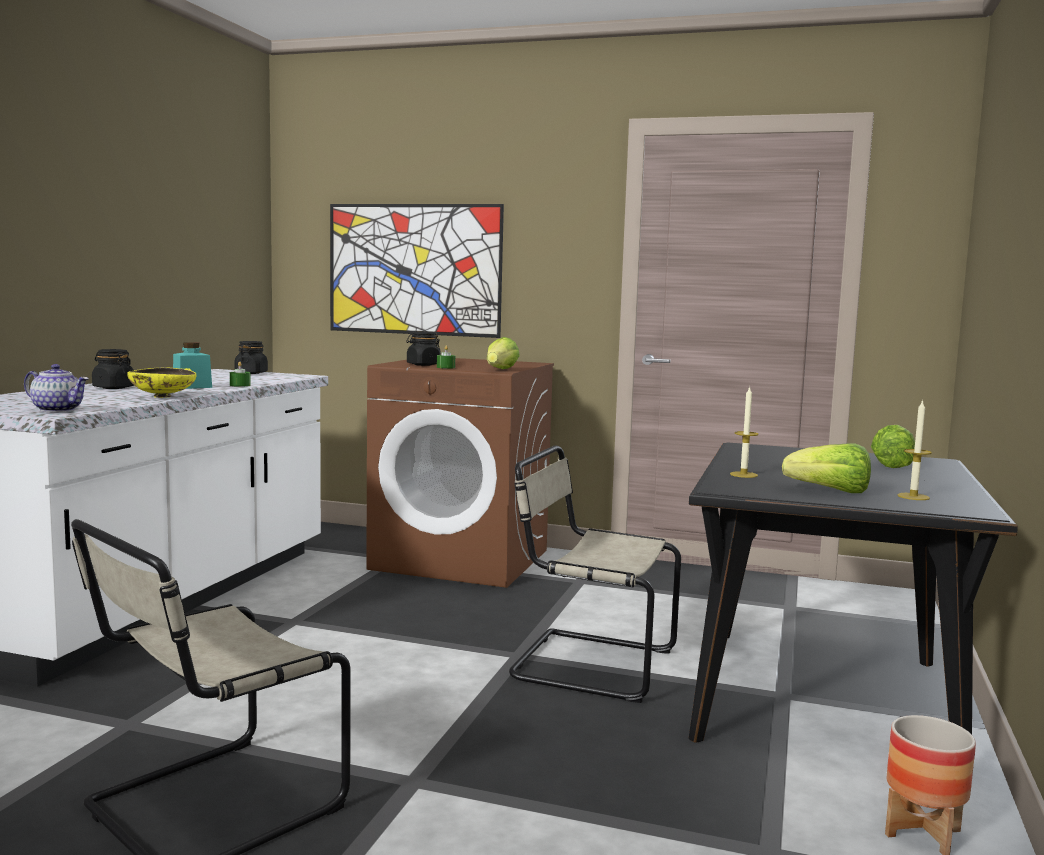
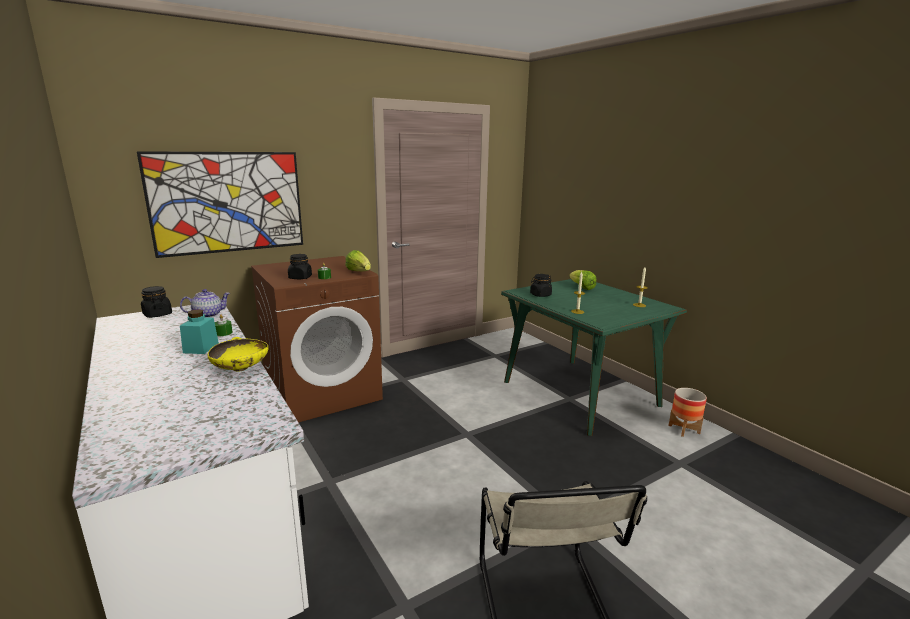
camera: 50 degrees left, 10 degrees up
(58, 410) = (251, 419): teapot -> teapot (208, 315)
(113, 388) = (145, 374): black jar -> black jar (540, 295)
(587, 664) = (497, 422): beige chair -> none
(823, 699) = (580, 393): black dining table -> green dining table
(830, 491) = (621, 311): lettuce -> none

